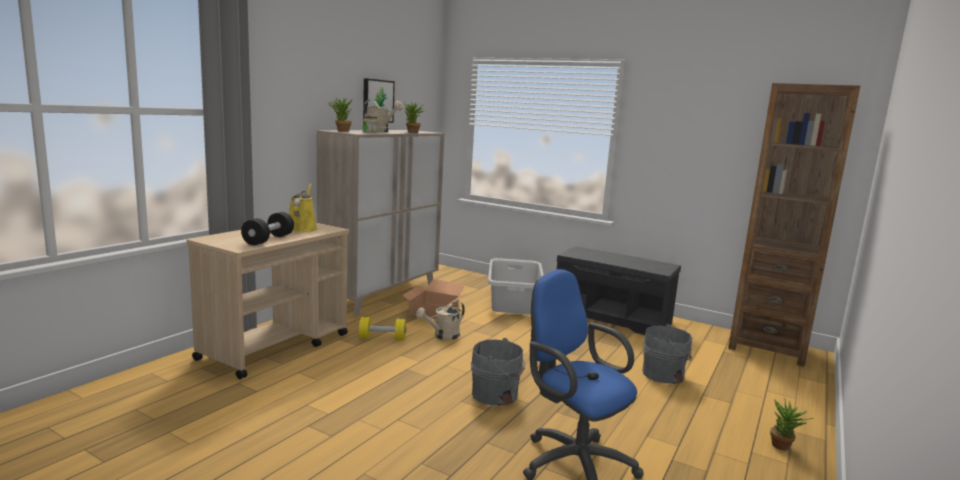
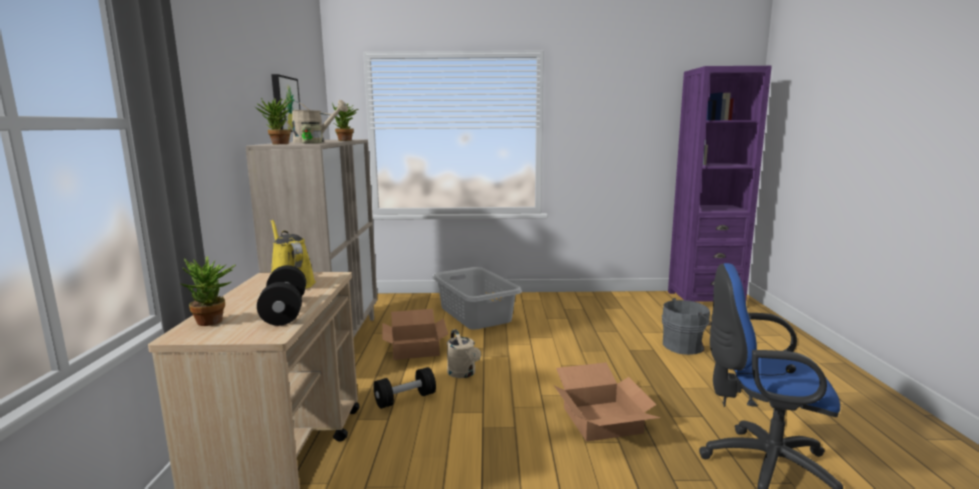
camera: 30 degrees left, 0 degrees up
(382, 338) = (405, 399): yellow dumbbell -> black dumbbell
(442, 336) = (463, 374): beige watering can -> beige watering can turned 45 degrees counterclockwise
(497, 395) = (603, 420): grey bucket -> cardboard box
(613, 318) = (574, 305): grey bench -> none
(767, 348) = (704, 299): brown bookcase -> purple bookcase
(784, 447) = (838, 379): potted plant -> potted plant (214, 322)

